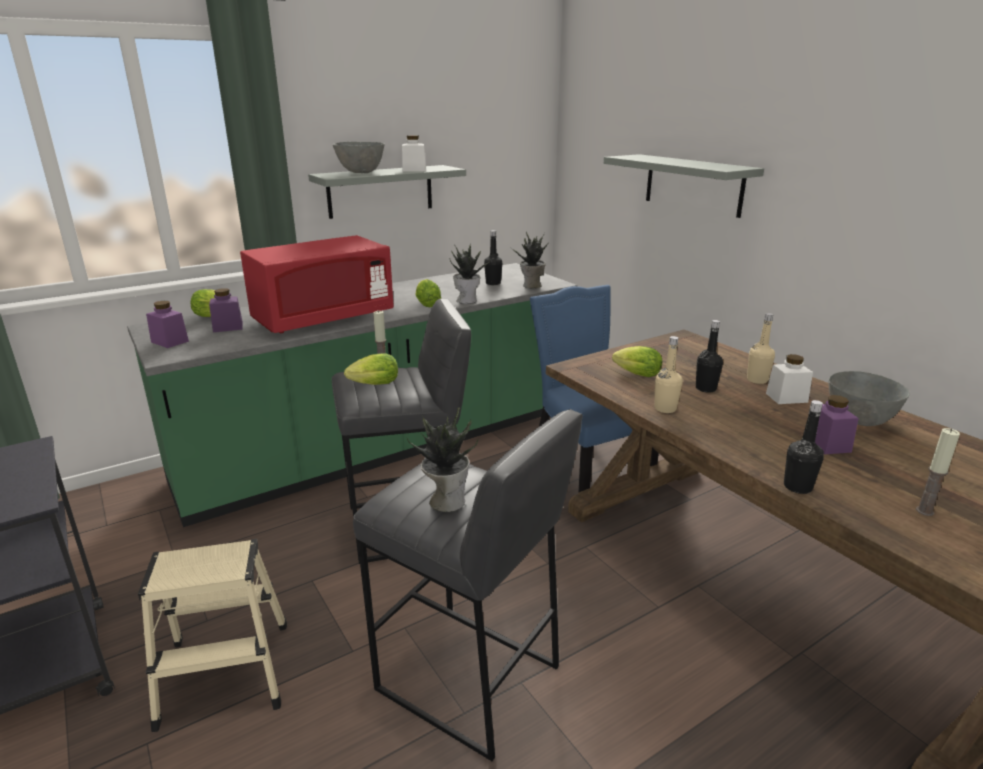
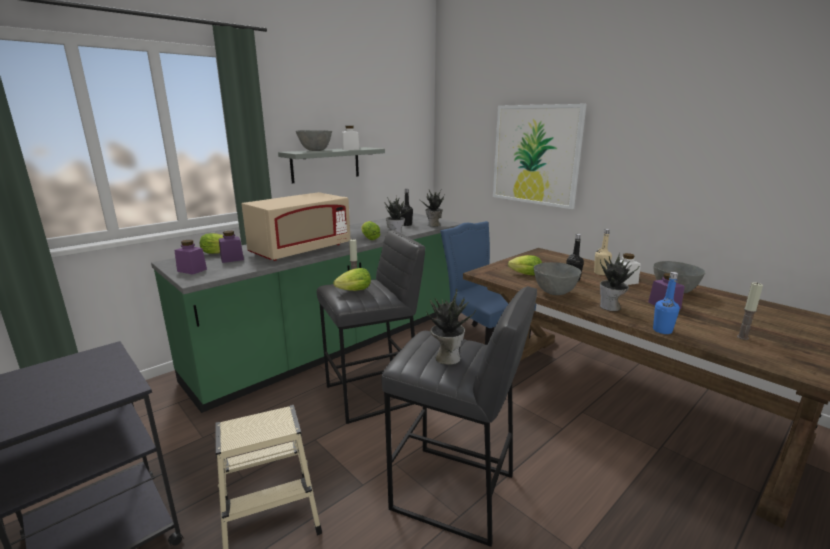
camera: 10 degrees left, 5 degrees down
(323, 319) = (301, 250): red microwave -> beige microwave
(665, 408) = (555, 292): beige bottle -> grey bowl
(693, 184) = (536, 155): grey shelf -> picture
(738, 440) = (610, 307): none -> potted plant
(797, 487) = (662, 330): black bottle -> blue bottle

